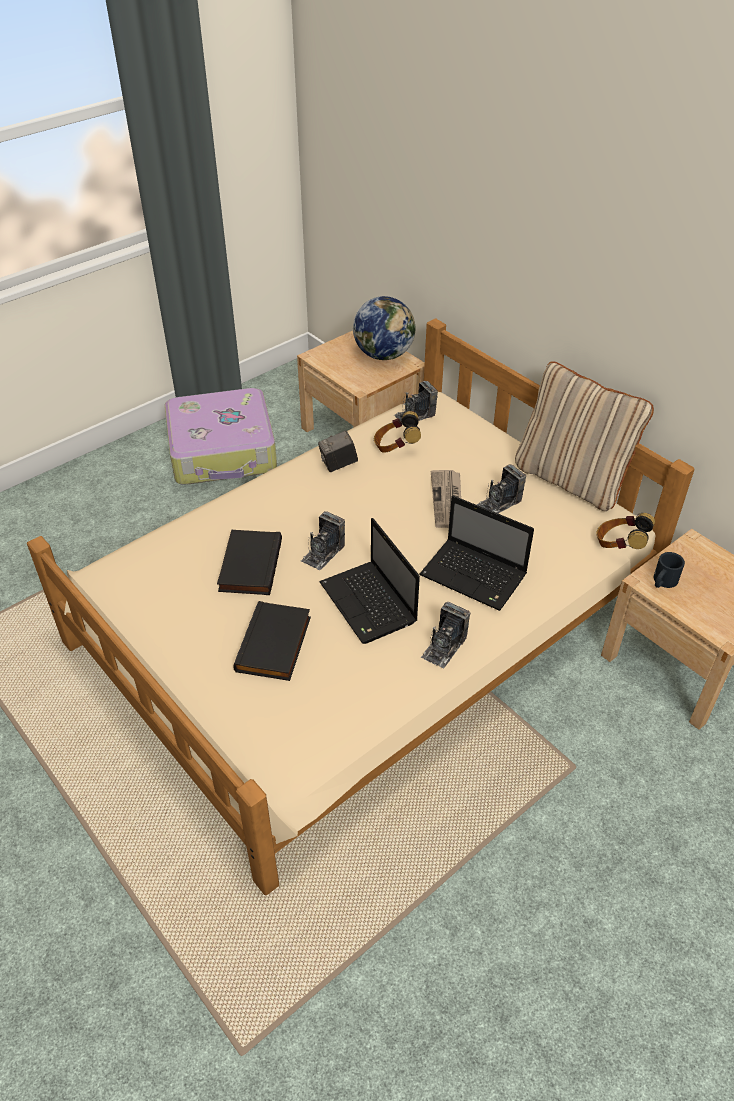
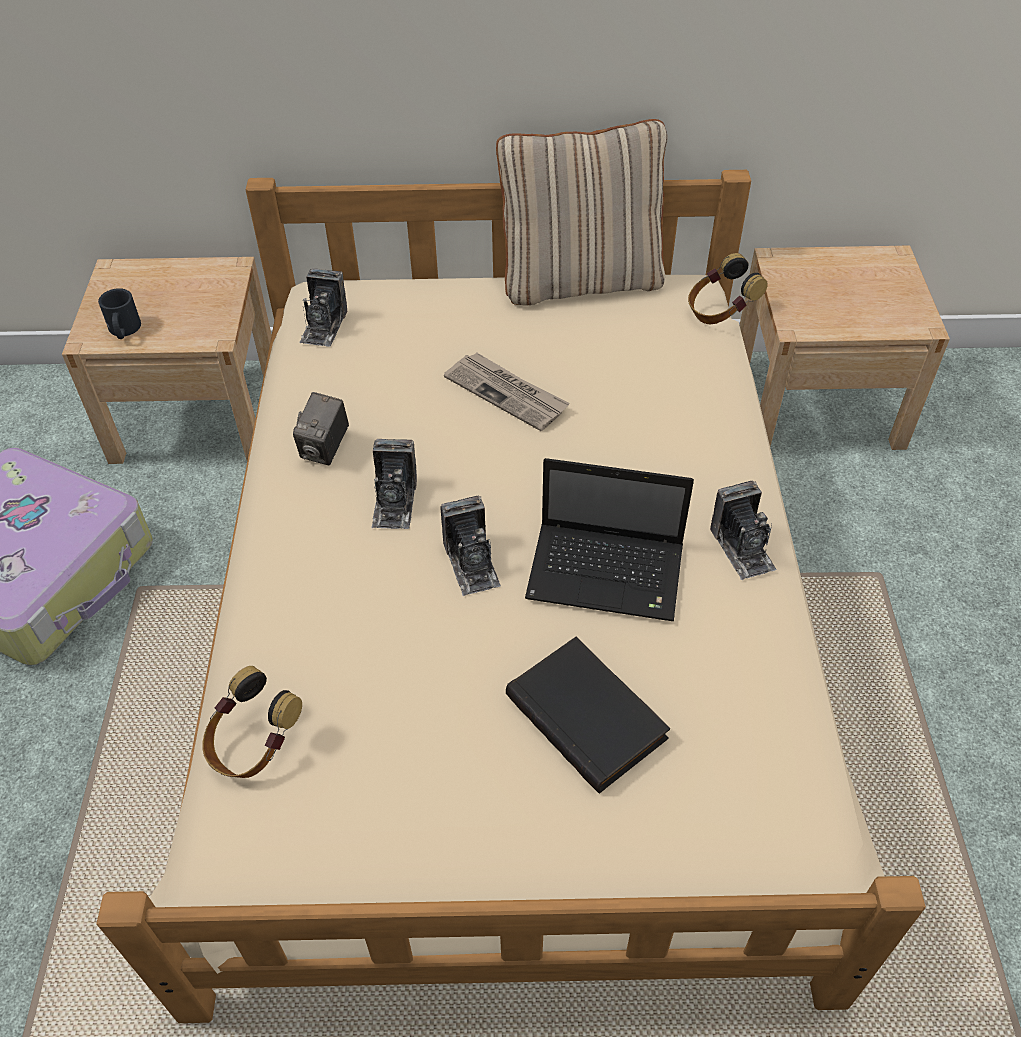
camera: 50 degrees left, 5 degrees up
(249, 565) = (410, 657): black book -> none
(384, 355) = (182, 279): globe -> none
(396, 447) = (359, 377): headphones -> headphones (254, 745)
(475, 576) = (655, 449): laptop -> none
(499, 503) = (559, 355): camera -> camera (394, 502)
(662, 582) = (811, 316): black mug -> black mug (124, 331)

